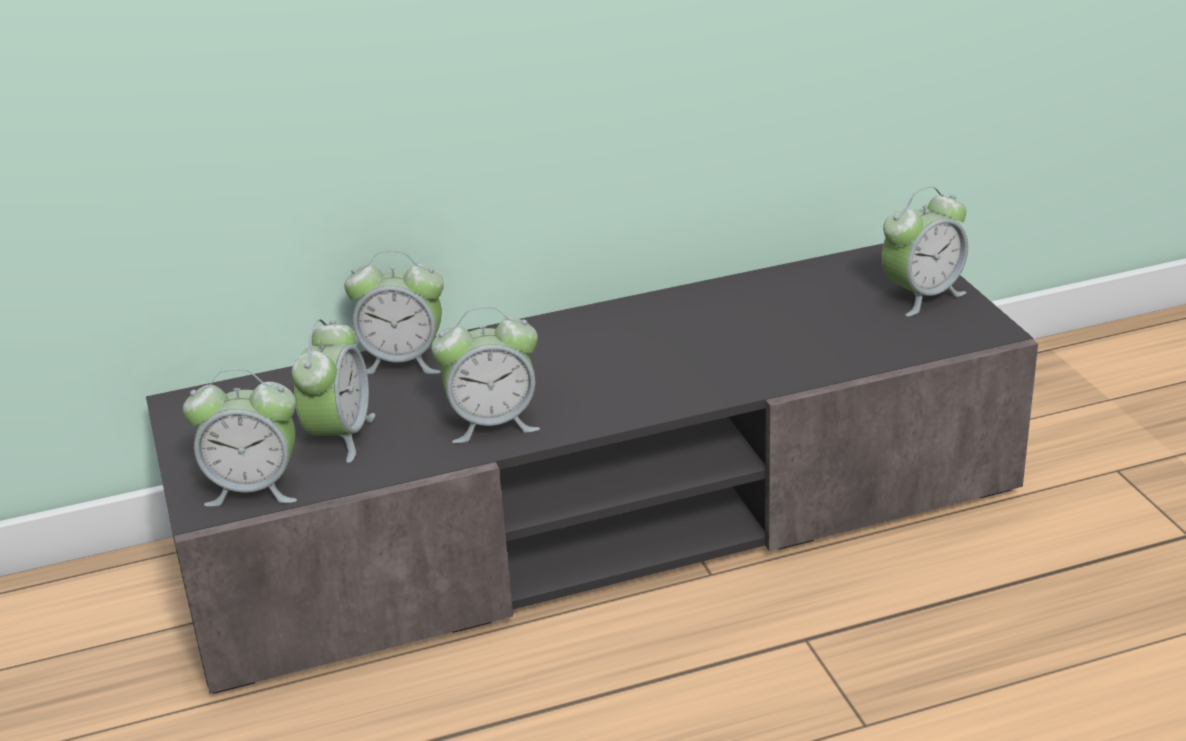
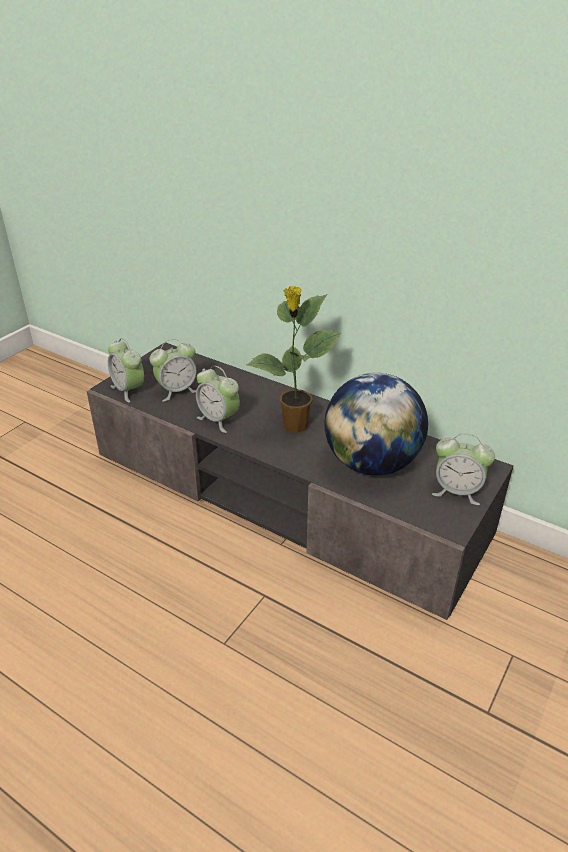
camera: 50 degrees right, 5 degrees up
(403, 361) = (240, 379): alarm clock -> none
(611, 360) = (294, 426): none -> potted plant
(785, 333) = (371, 463): none -> globe

